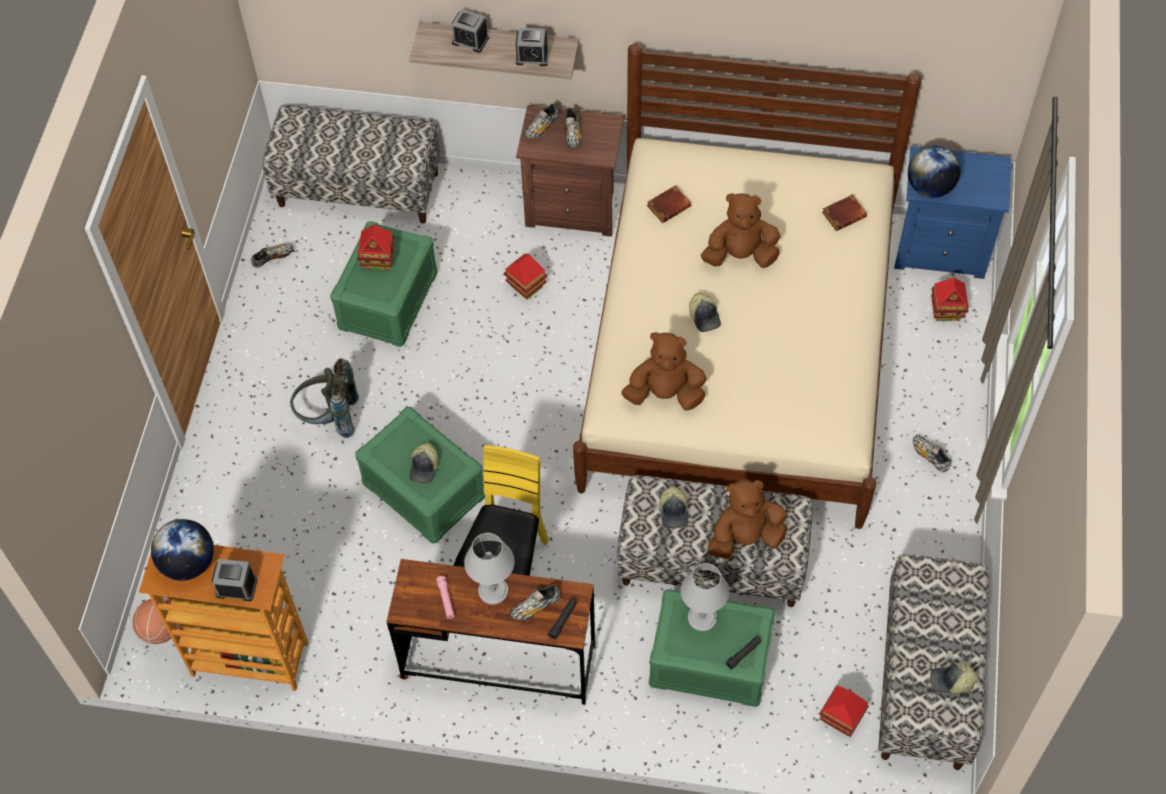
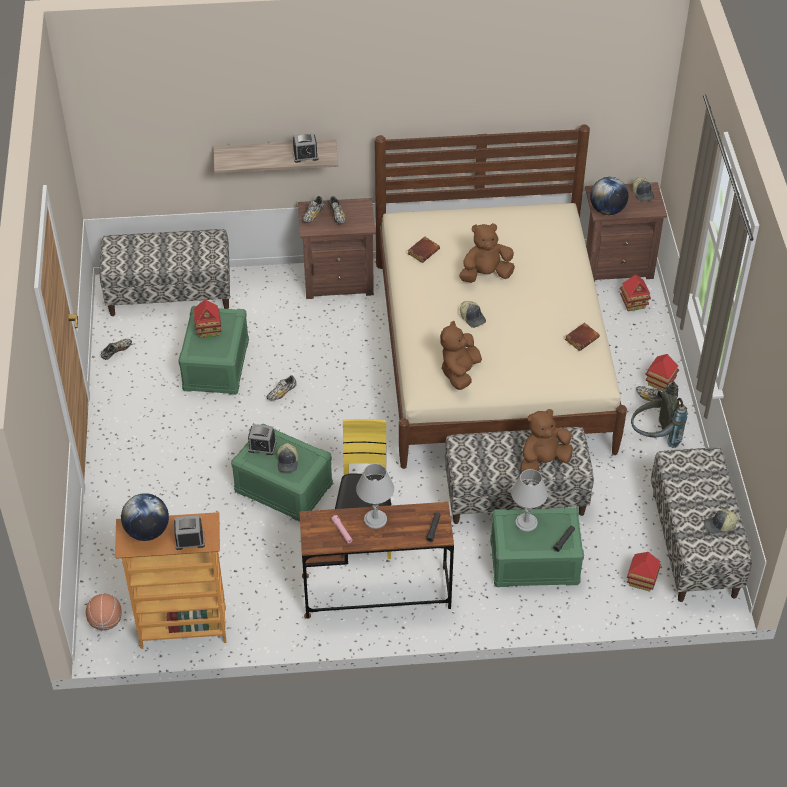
camera: 15 degrees left, 10 degrees down
(329, 418) = (194, 453): grey backpack -> grey backpack (654, 437)
(470, 40) = (256, 152): alarm clock -> alarm clock (262, 446)
(526, 286) = (319, 339): toy house -> toy house (660, 383)
(535, 607) = (410, 524): shoe -> shoe (282, 393)
(665, 394) = (459, 372): brown plush toy -> brown plush toy turned 60 degrees counterclockwise
(674, 511) = (486, 453): cap -> cap (643, 193)
(844, 214) = (551, 236): brown book -> brown book (581, 338)
(941, 249) = (617, 265): blue nightstand -> brown nightstand

